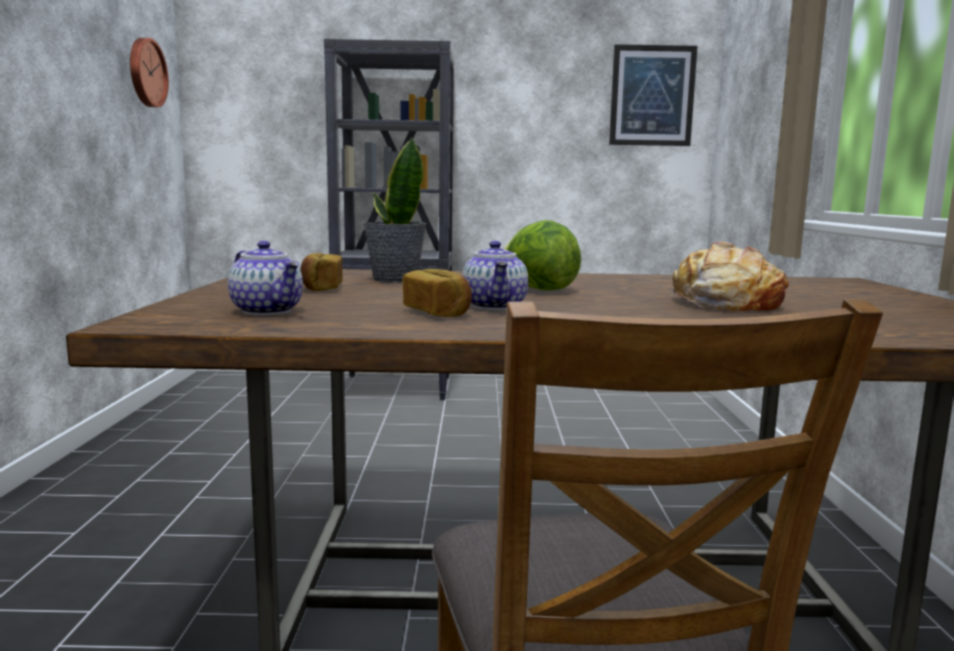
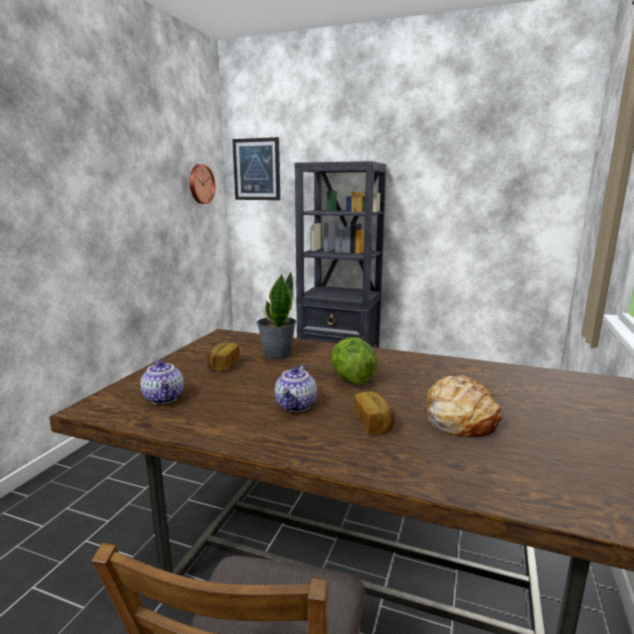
camera: 20 degrees right, 5 degrees up
(438, 312) = (253, 412): bread -> bread (374, 423)
(652, 96) = (532, 186): picture -> picture (257, 169)

